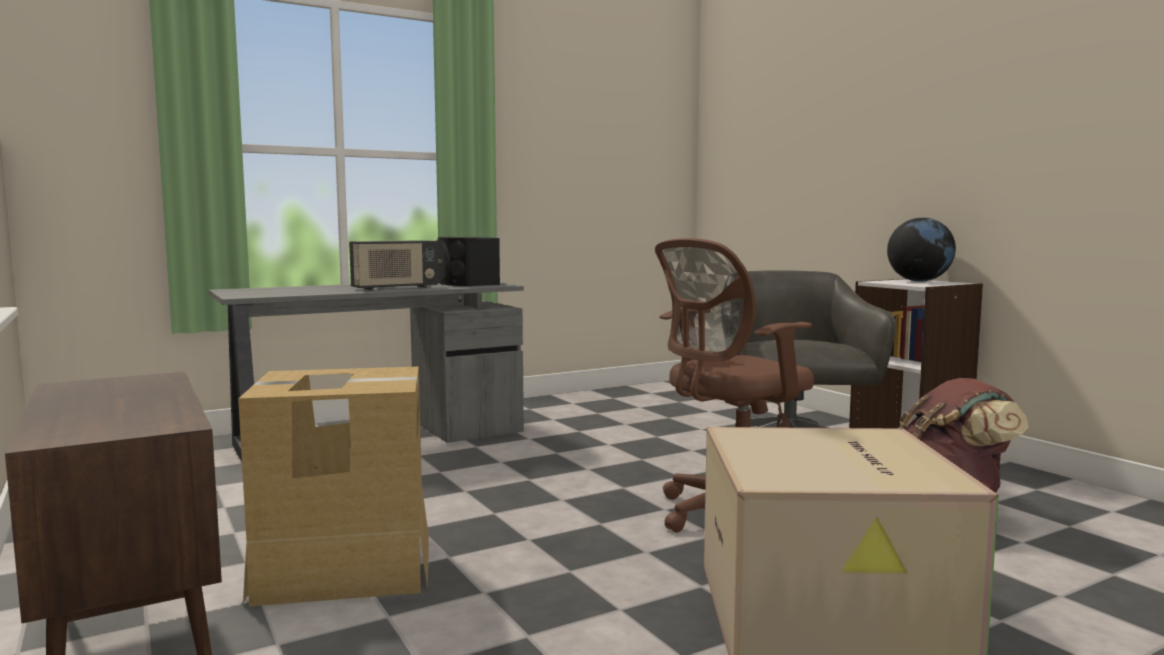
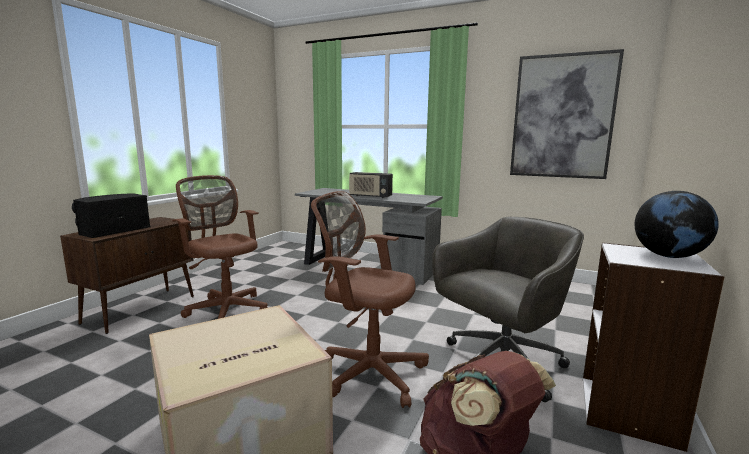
camera: 55 degrees right, 5 degrees up
(344, 567) = (226, 309): cardboard box -> brown office chair
(465, 283) = (415, 198): black speaker -> black speaker (113, 230)
(614, 152) = (562, 117): none -> picture

